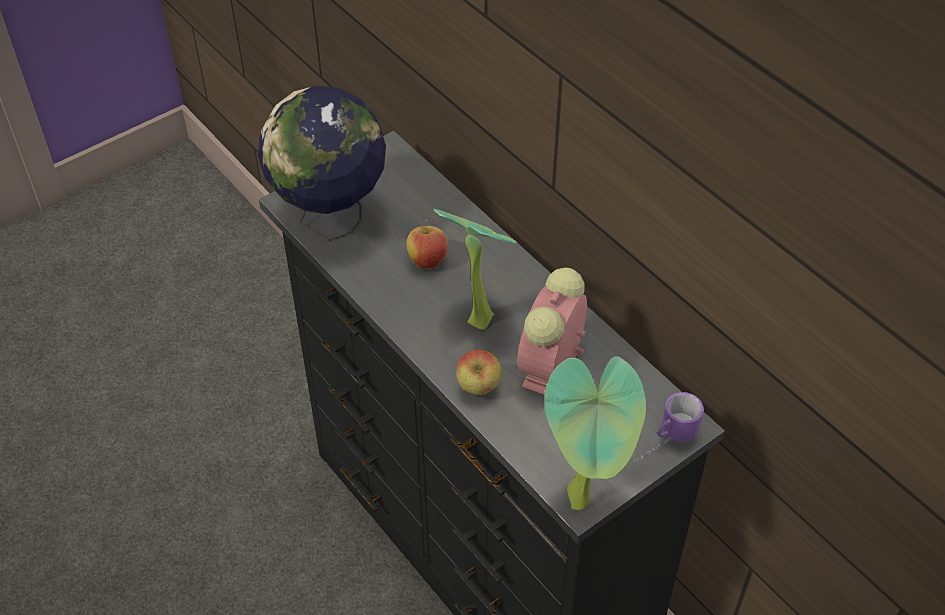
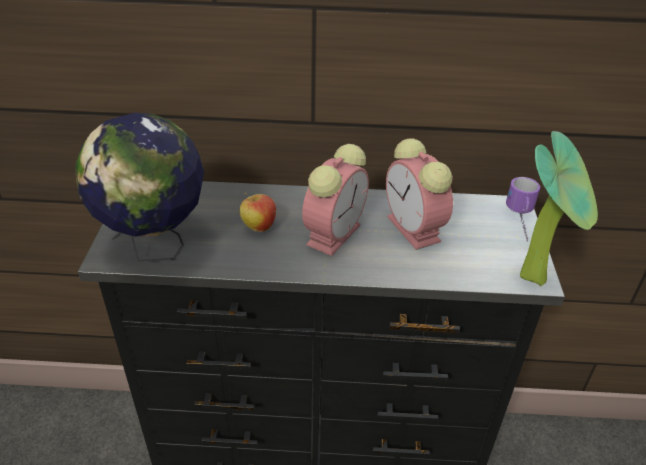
camera: 50 degrees left, 10 degrees down
(478, 315) = (334, 233): potted plant -> alarm clock
(478, 388) = (396, 268): apple -> none

